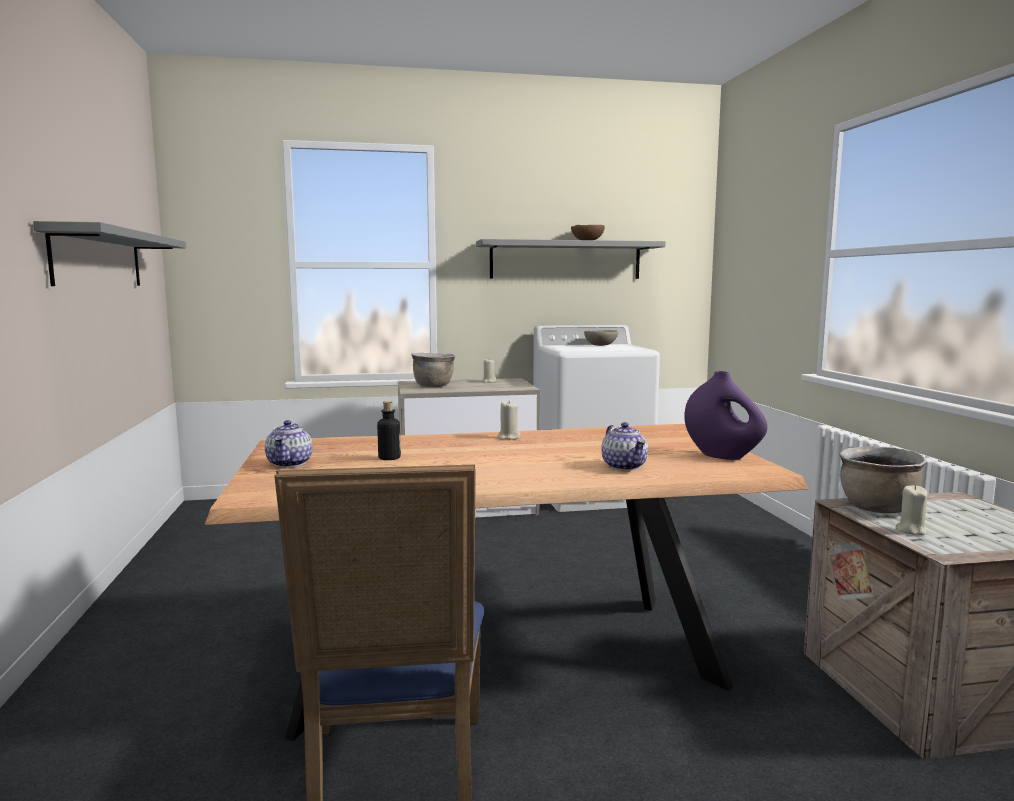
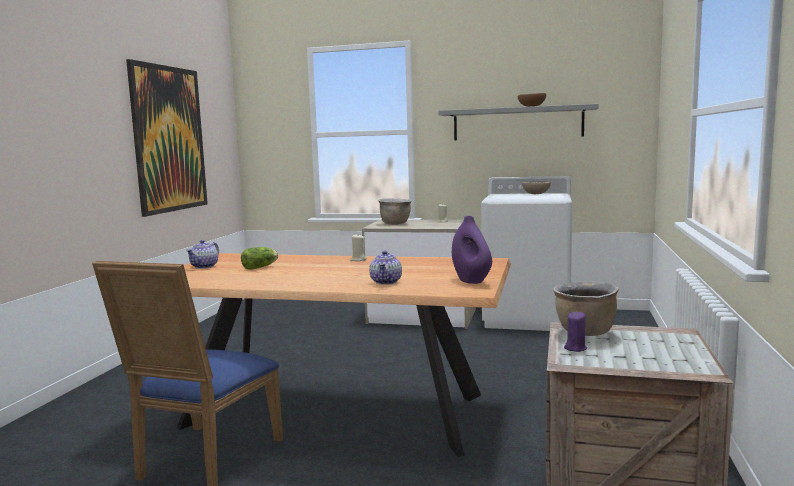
camera: 25 degrees right, 0 degrees up
(98, 259) = (169, 139): grey shelf -> picture
(389, 458) = (261, 267): bottle -> lettuce
(910, 530) = (575, 348): beige candle -> purple candle

